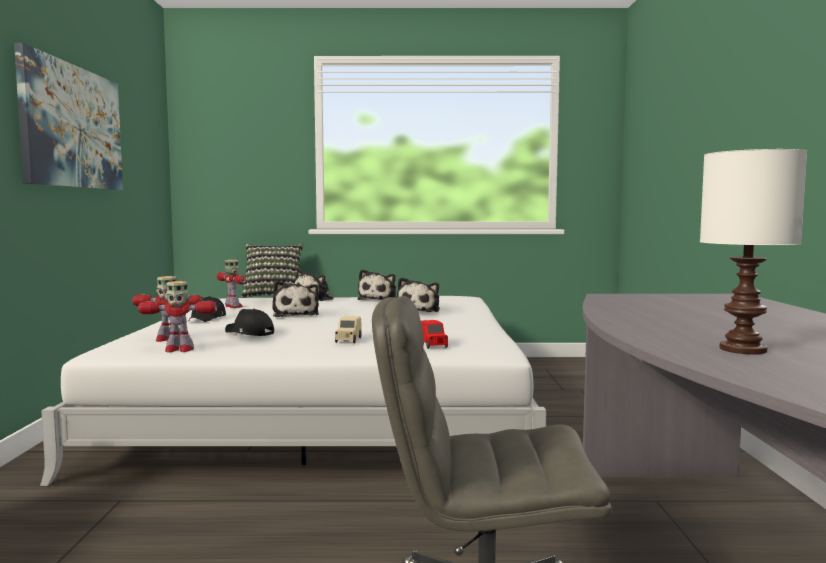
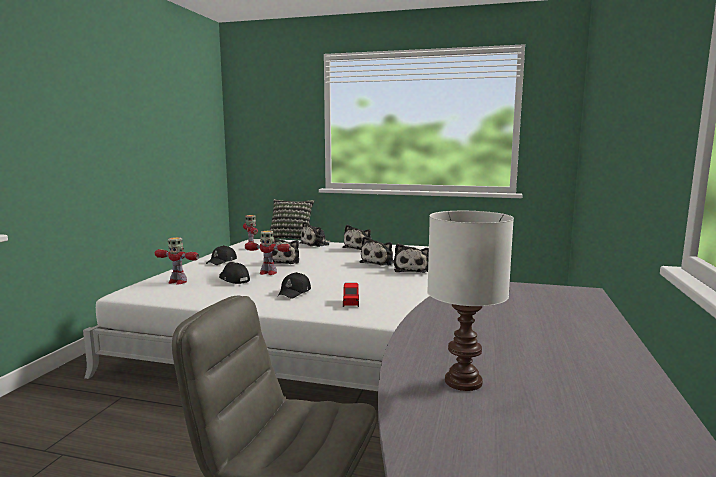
camera: 15 degrees right, 5 degrees up
(72, 127) = (131, 125): picture -> none
(178, 349) = (173, 293): toy robot -> toy robot (267, 273)
(348, 340) = (295, 292): beige toy car -> black cap
(466, 315) = (411, 269): none -> plush toy

